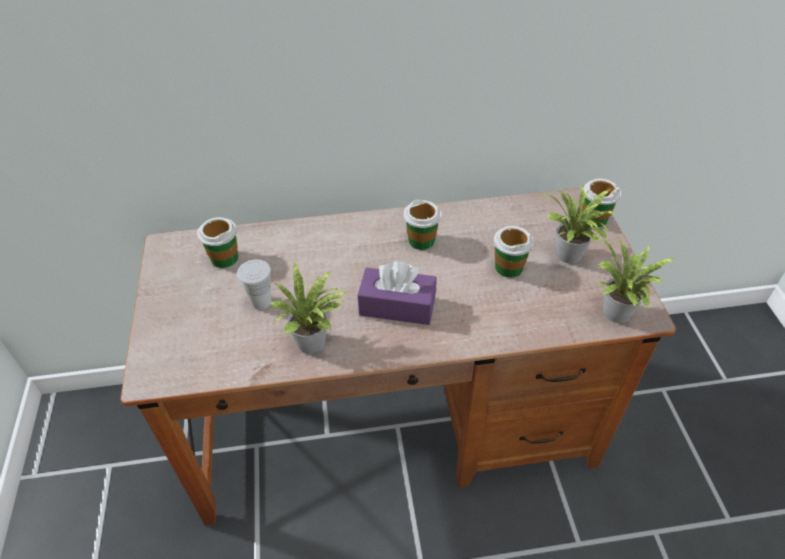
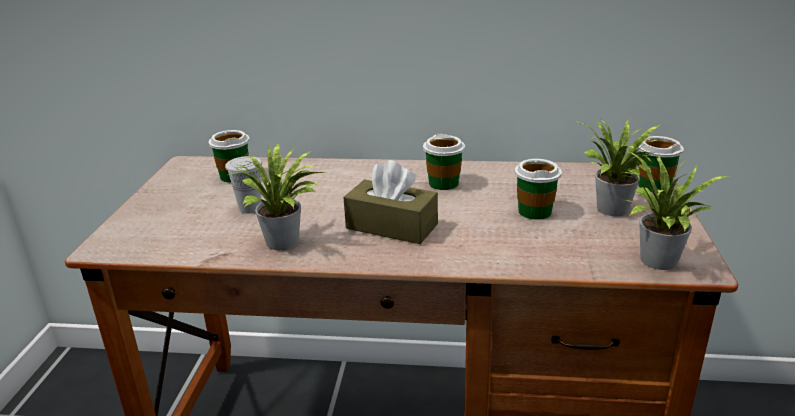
camera: 15 degrees right, 20 degrees down
(397, 306) = (391, 226): purple tissue box -> brown tissue box

